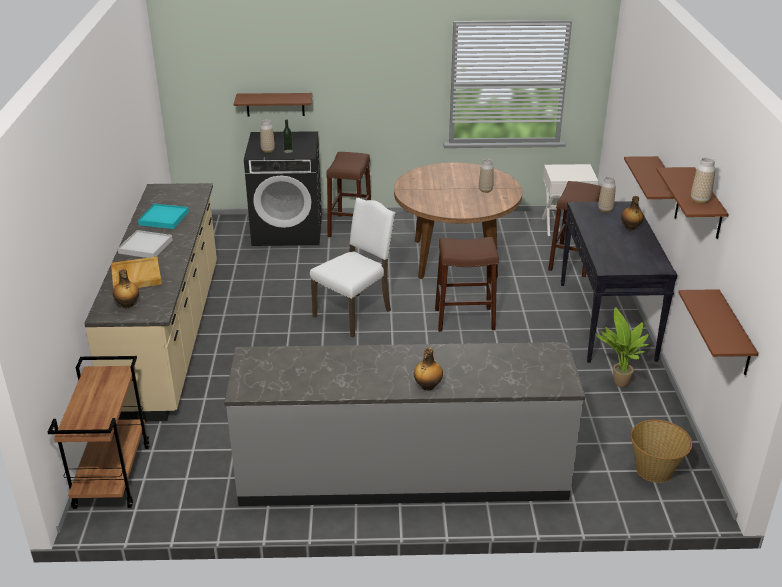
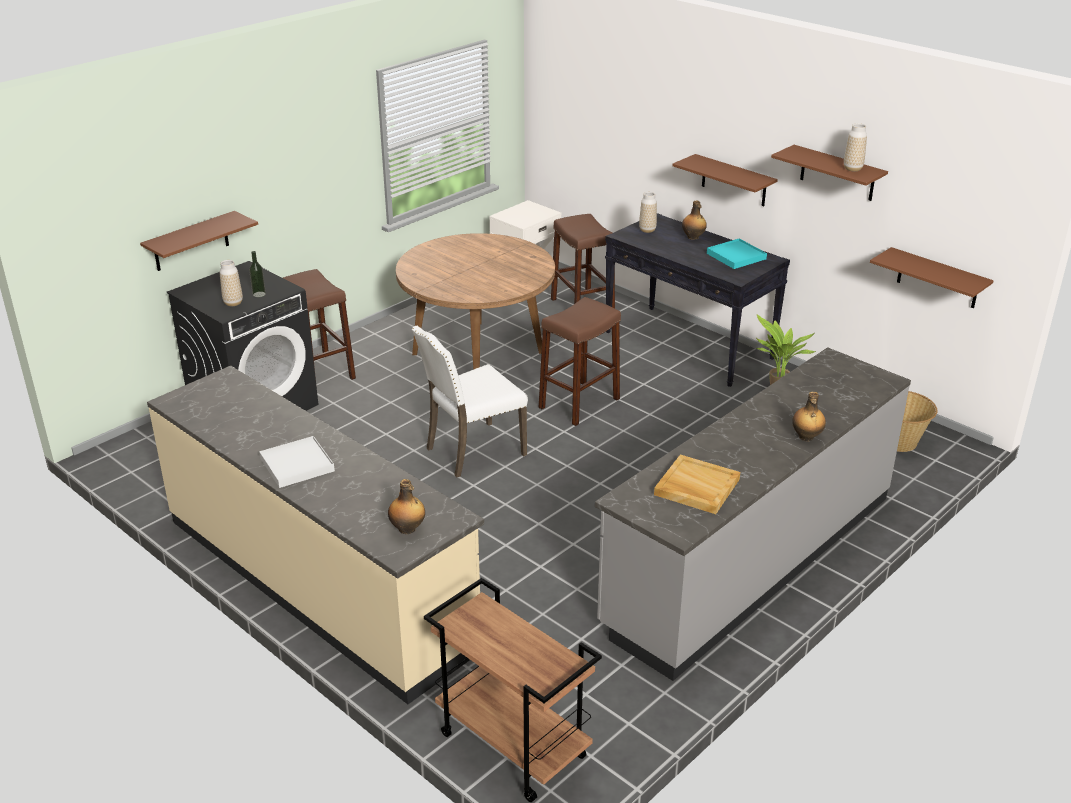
camera: 45 degrees left, 0 degrees up
(136, 276) = (351, 497): beige tray -> beige tray (696, 487)
(164, 218) = (254, 427): turquoise tray -> turquoise tray (736, 256)
(355, 313) = (473, 451): white chair -> white chair turned 120 degrees counterclockwise
(485, 190) = (503, 257): vase -> none

